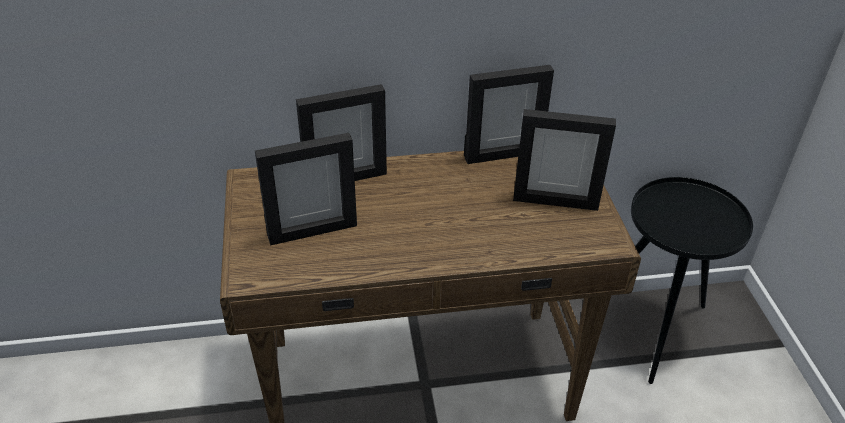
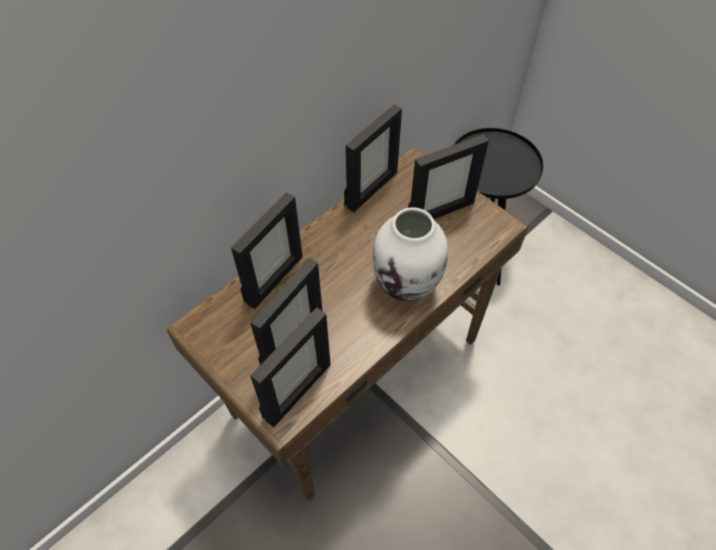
camera: 35 degrees left, 15 degrees up
(280, 265) = (297, 390): none -> picture frame
(460, 240) = (407, 284): none -> white vase

